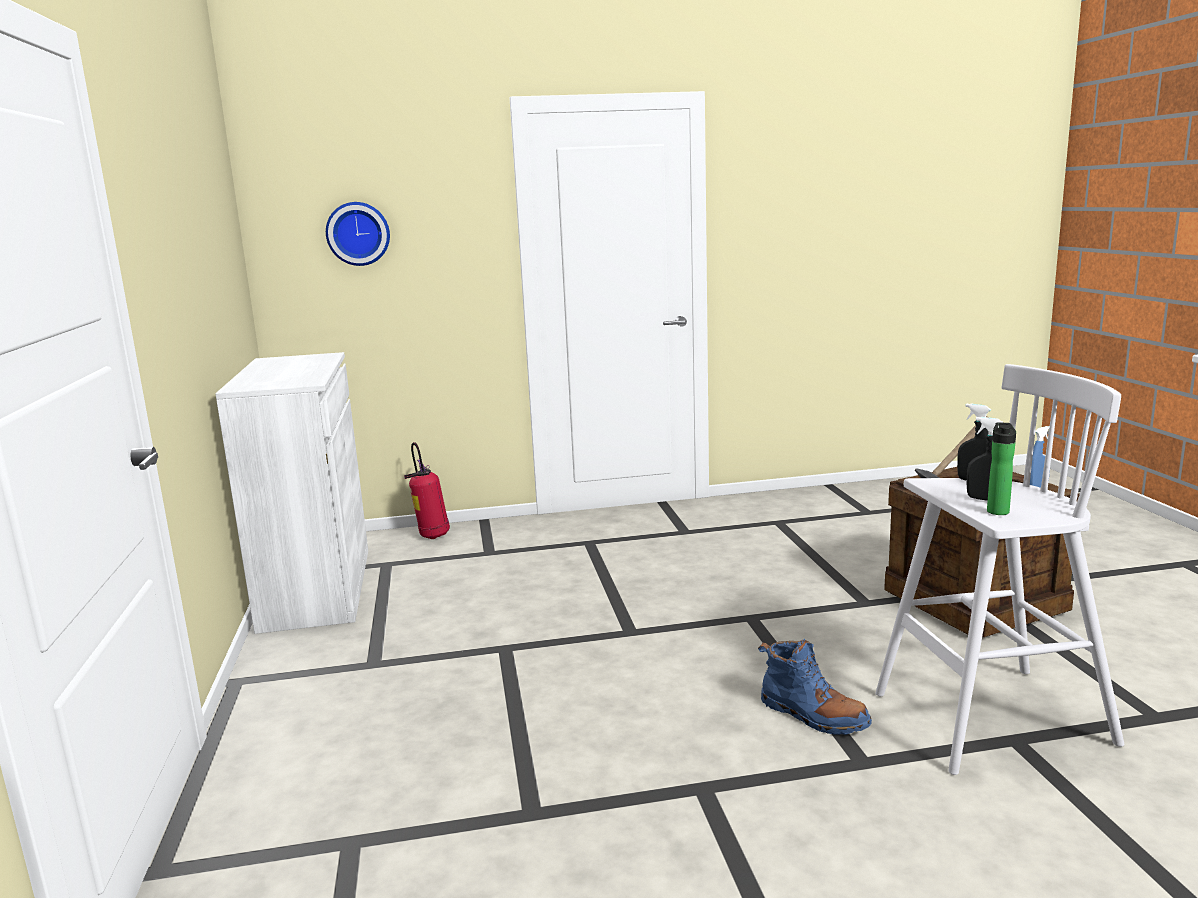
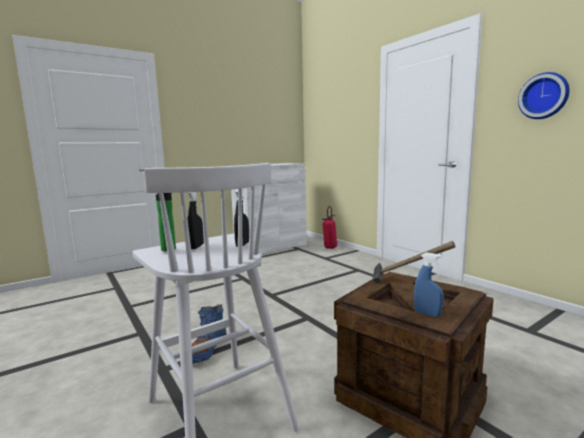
camera: 65 degrees right, 5 degrees down
(358, 233) = (329, 118): wall clock -> wall clock (544, 96)

